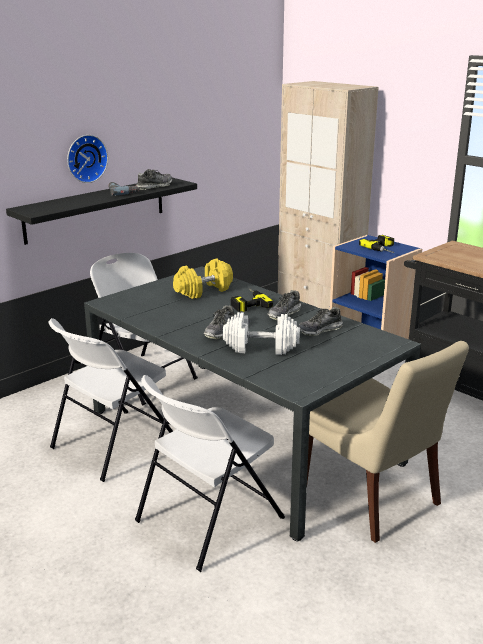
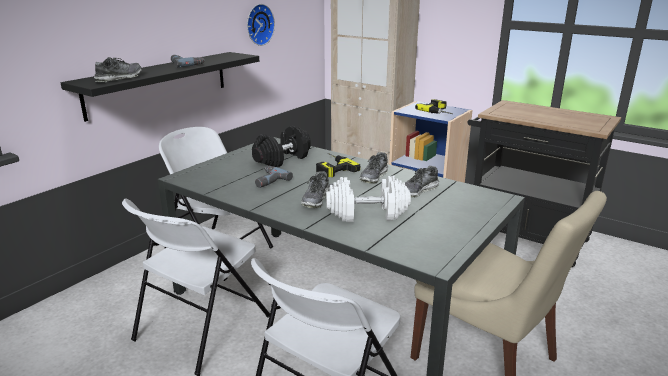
camera: 10 degrees left, 0 degrees up
(85, 158) = (145, 29): wall clock -> wall clock (258, 24)
(154, 186) = (218, 59): shoe -> shoe (119, 78)
(182, 310) = (267, 180): none -> power drill
(203, 291) = (282, 159): yellow dumbbell -> black dumbbell

